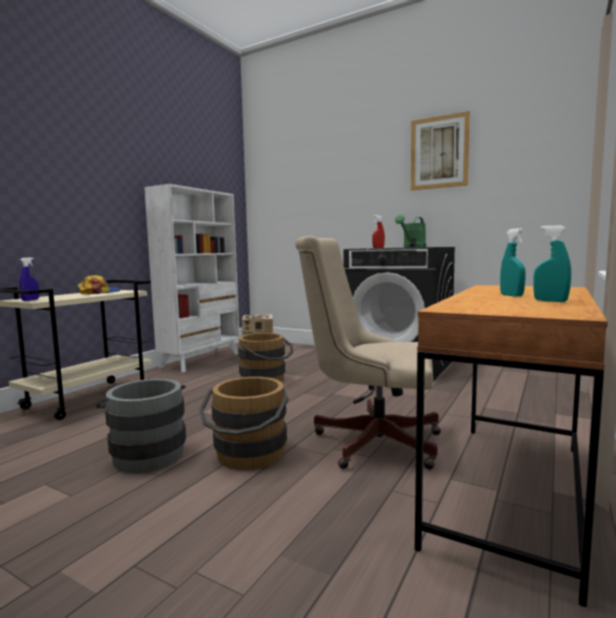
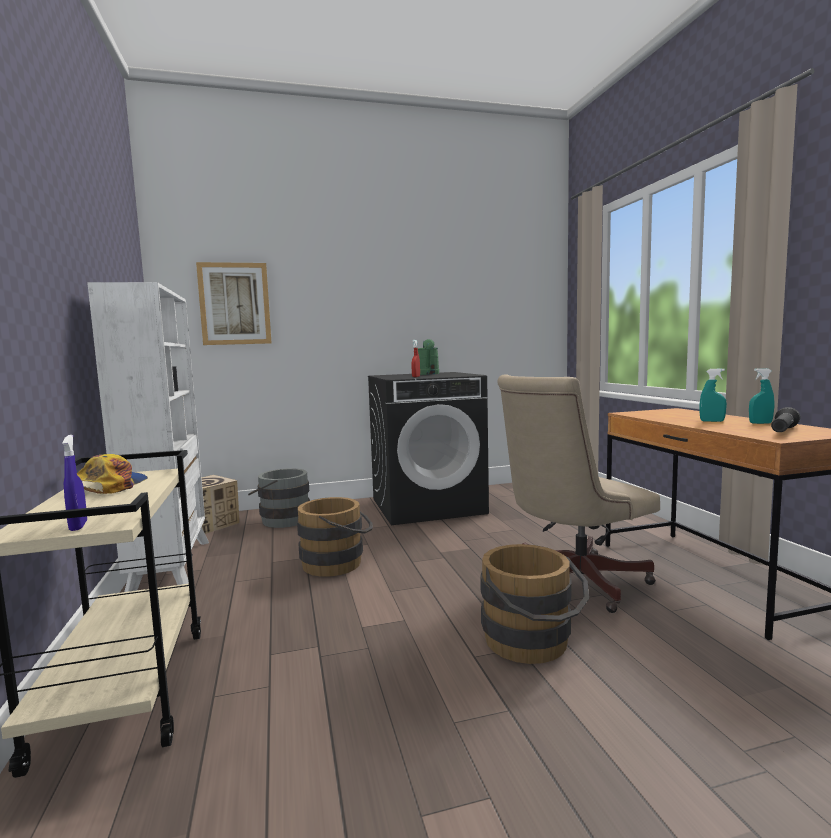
camera: 45 degrees left, 0 degrees up
(147, 453) = (433, 701): grey bucket -> grey bucket (281, 520)
(439, 152) = (431, 272): picture -> picture (235, 304)
(506, 307) = (783, 431): none -> black flashlight

